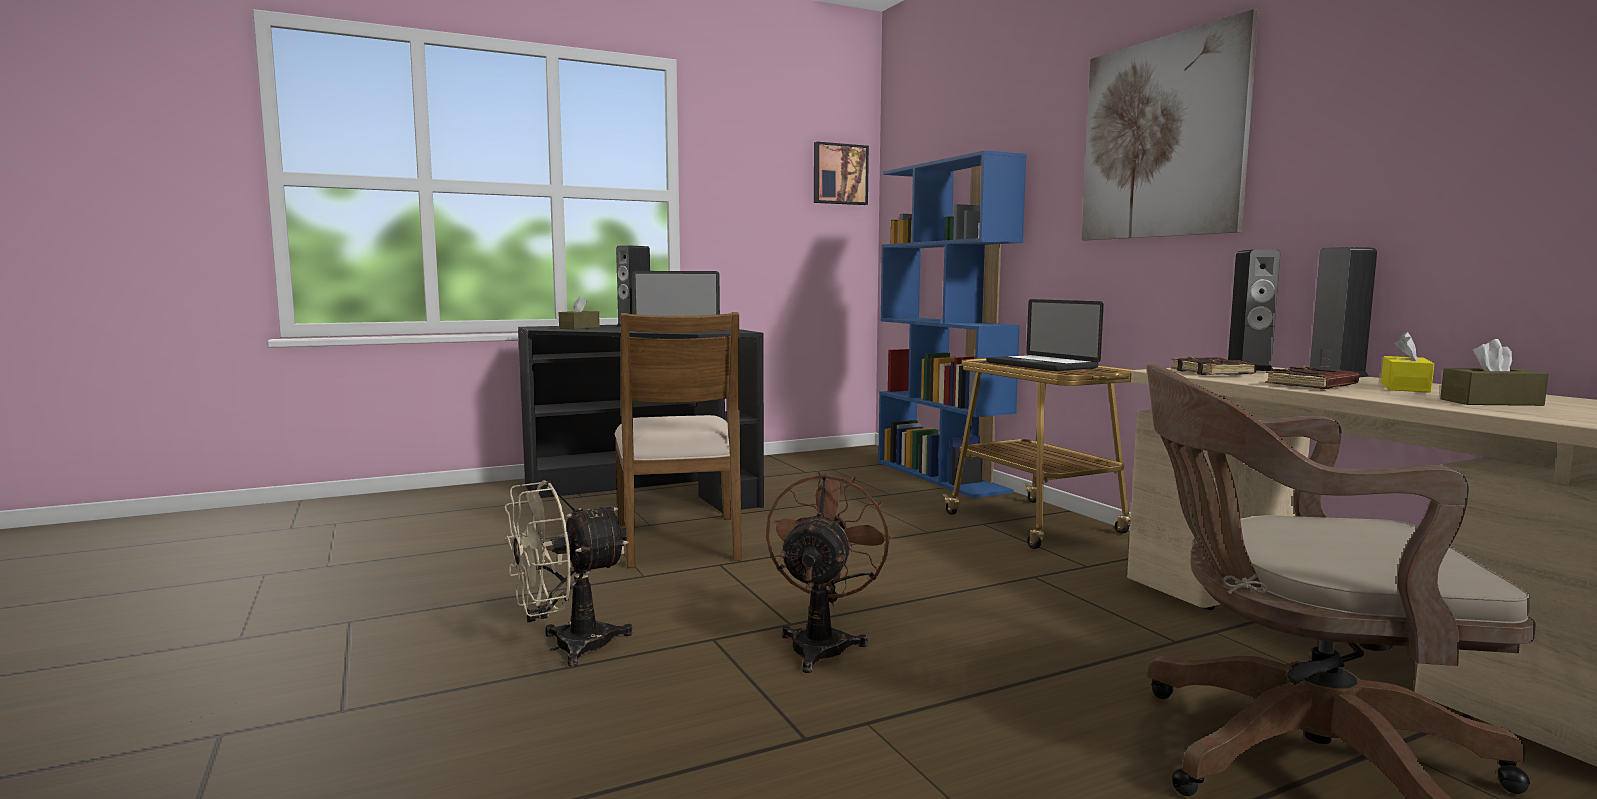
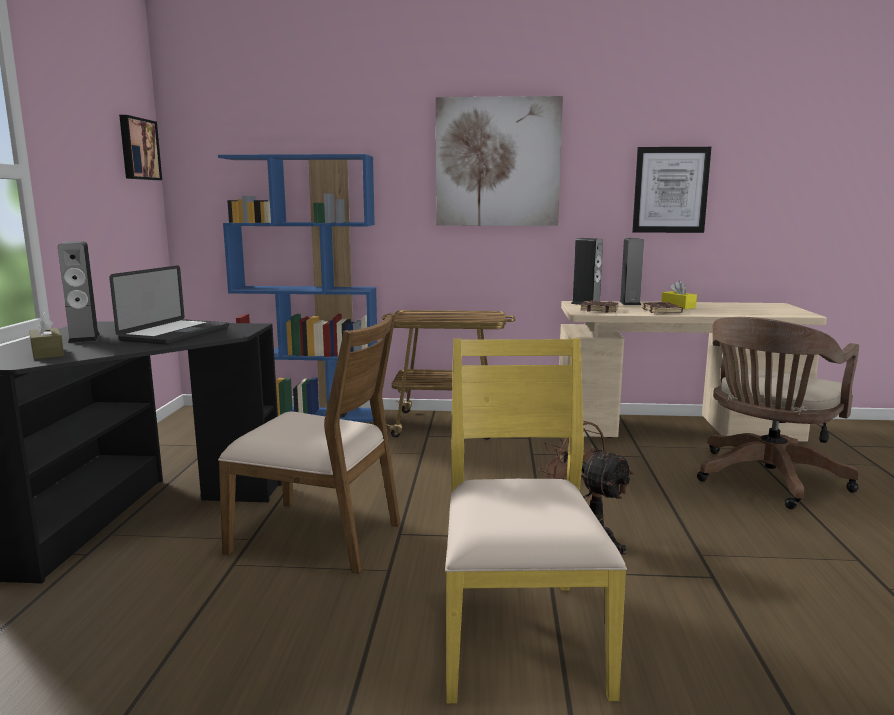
camera: 60 degrees left, 5 degrees up
(567, 647) = (520, 635): beige fan -> yellow chair
(1041, 365) = (443, 316): laptop -> none
(1461, 145) = (670, 190): none -> picture
(1491, 402) = (729, 310): brown tissue box -> none

